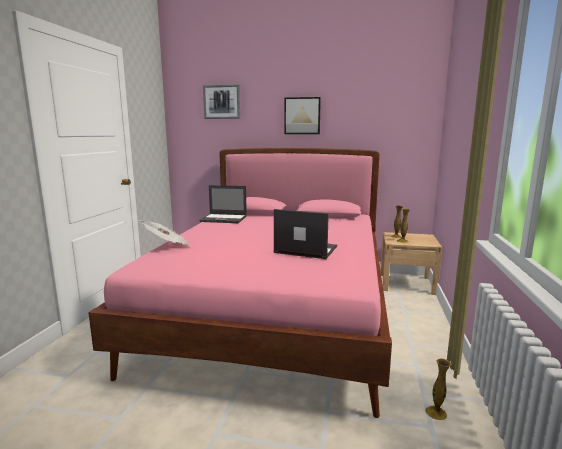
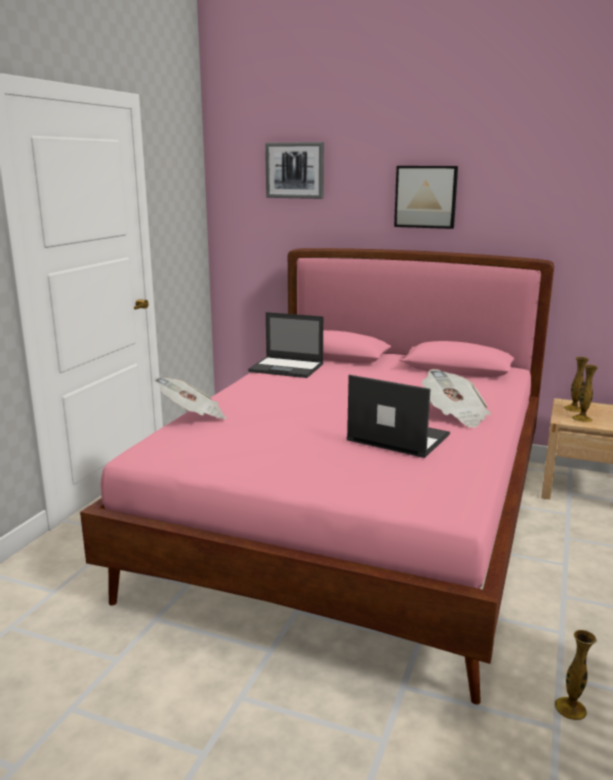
camera: 10 degrees right, 5 degrees up
(336, 237) = (455, 415): none -> newspaper

